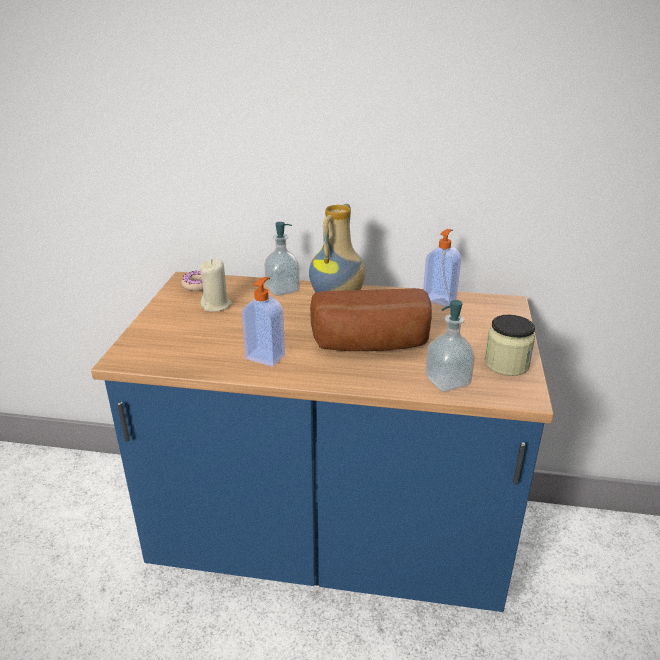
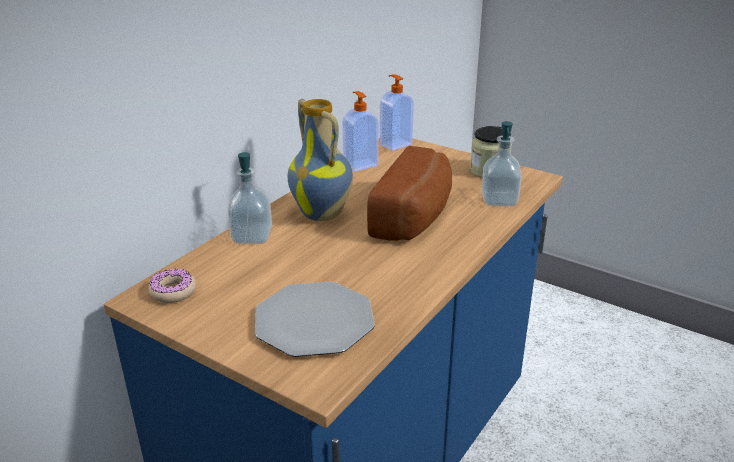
camera: 65 degrees left, 0 degrees up
(189, 339) = (314, 321): none -> plate
(216, 305) = (245, 287): beige candle -> none
(266, 356) = (394, 277): soap dispenser -> soap dispenser (395, 144)

